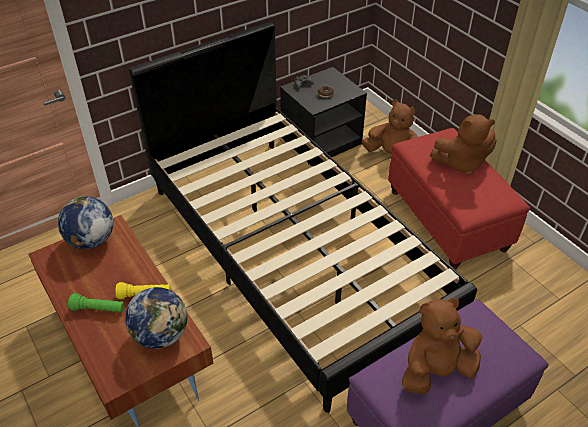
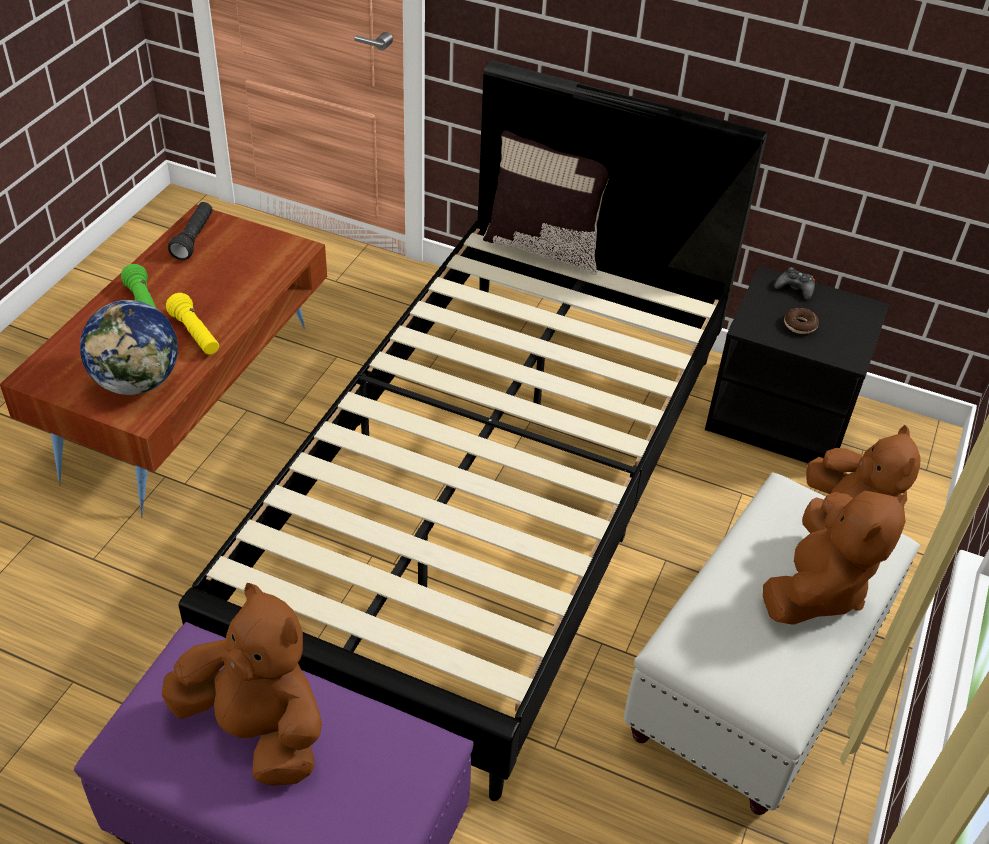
camera: 55 degrees right, 0 degrees up
(60, 266) = (194, 239): none -> black flashlight
(91, 240) = (256, 242): globe -> none
(193, 144) = (544, 248): none -> pillow
(447, 220) = (755, 681): red ottoman -> white ottoman
(461, 163) = (816, 589): brown plush toy -> brown plush toy turned 105 degrees counterclockwise

